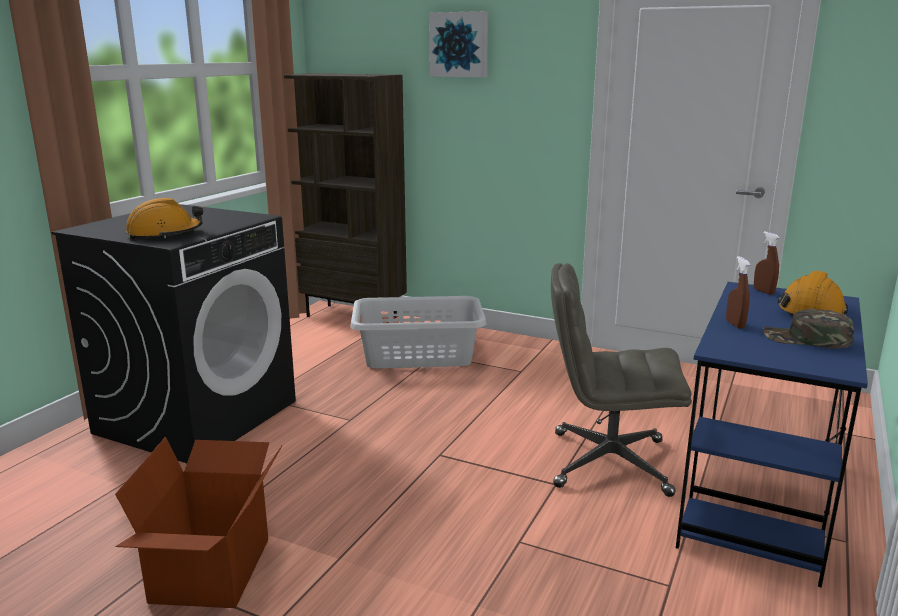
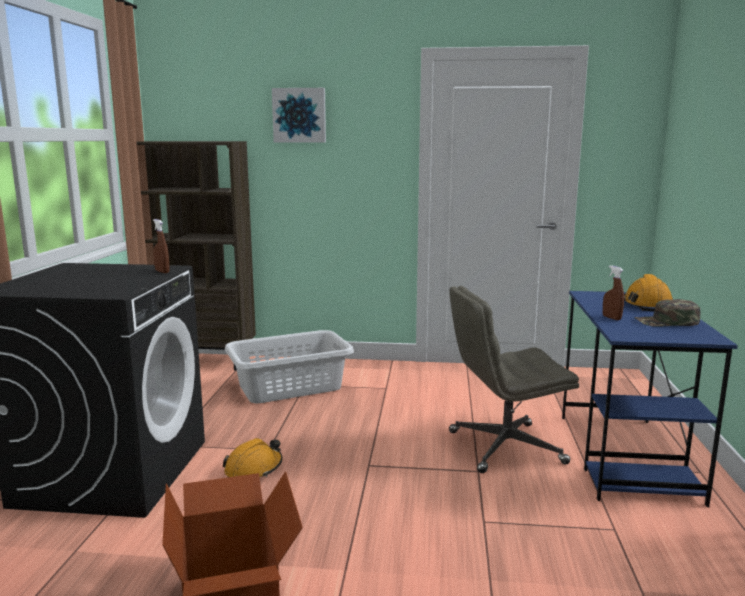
camera: 20 degrees left, 5 degrees down
(165, 234) = (99, 287): orange hard hat -> orange hard hat (254, 469)
(763, 291) = (601, 295): brown spray bottle -> brown spray bottle (162, 272)

